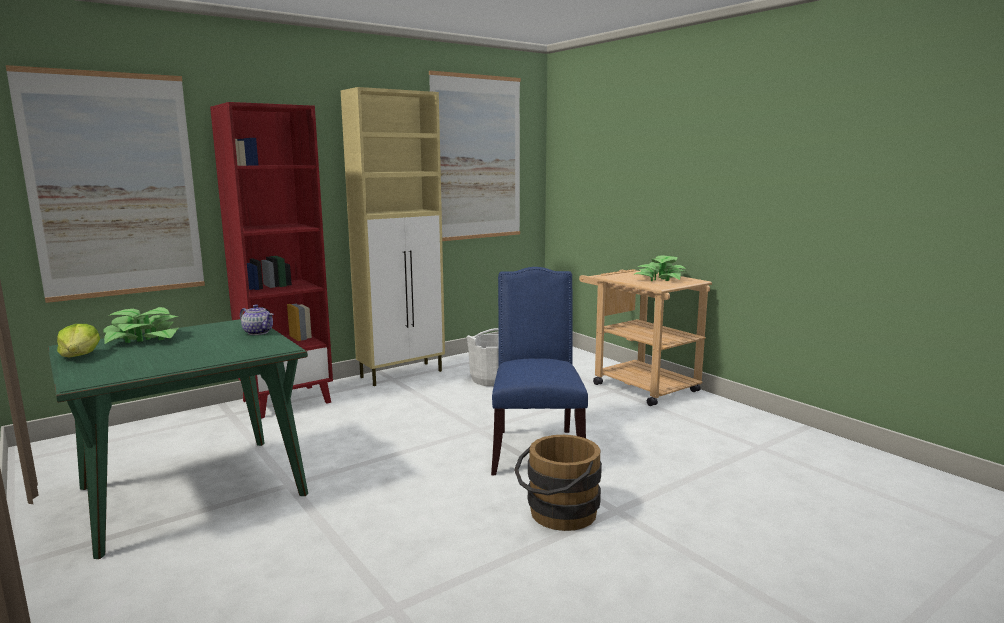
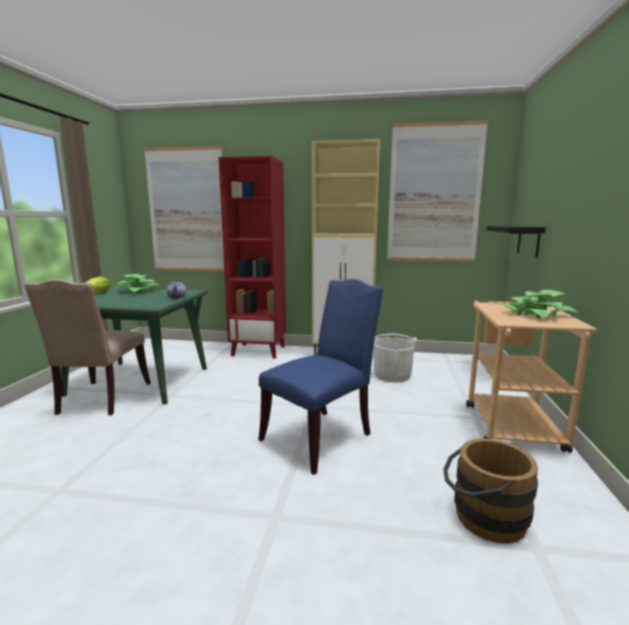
camera: 45 degrees right, 0 degrees up
(190, 531) = (102, 399): none -> beige chair
(557, 515) = (235, 492): brown bucket -> brown bucket (482, 517)
(586, 209) = (528, 240): none -> black shelf

